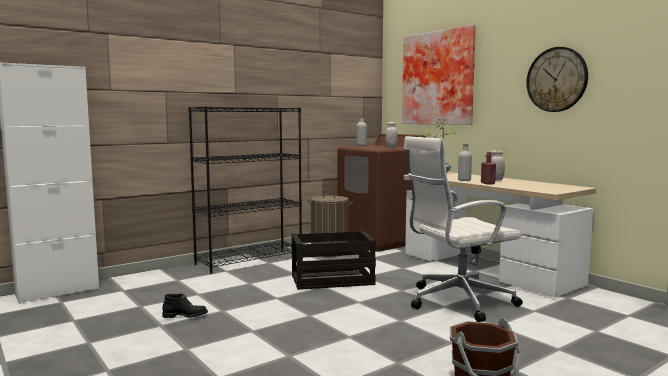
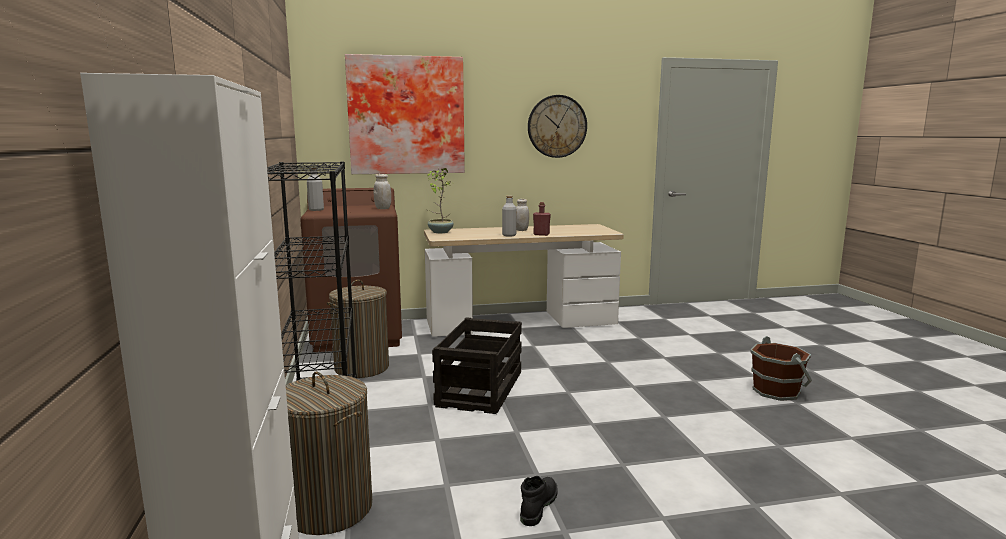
camera: 65 degrees left, 5 degrees up
(164, 279) = (329, 508): none -> laundry basket
(457, 301) = (599, 354): white office chair -> none

